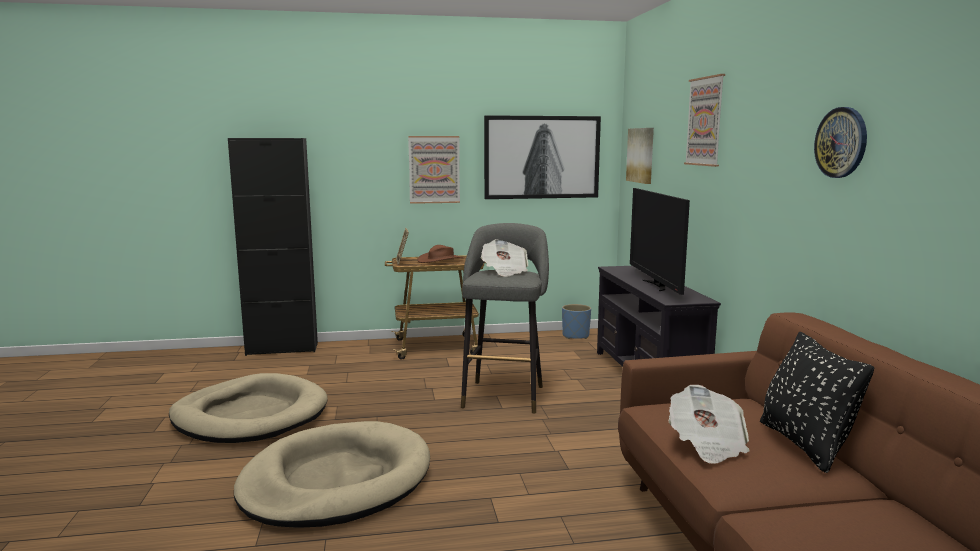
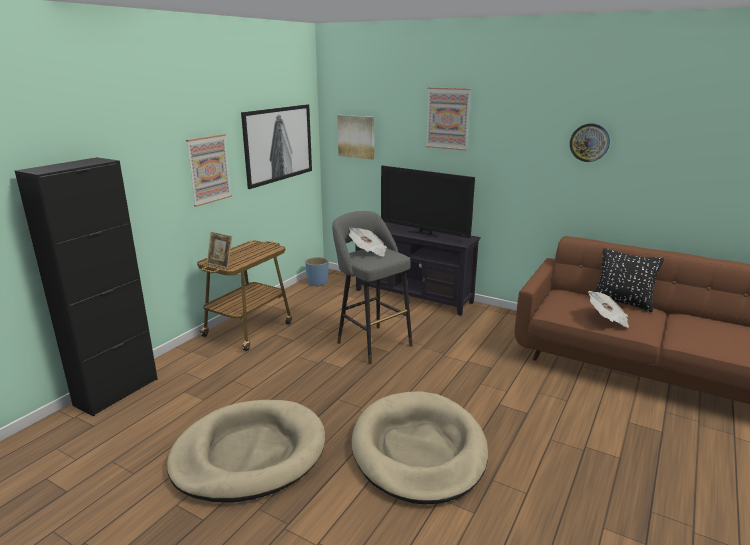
camera: 50 degrees left, 10 degrees up
(441, 260) = (244, 253): brown hat -> none

